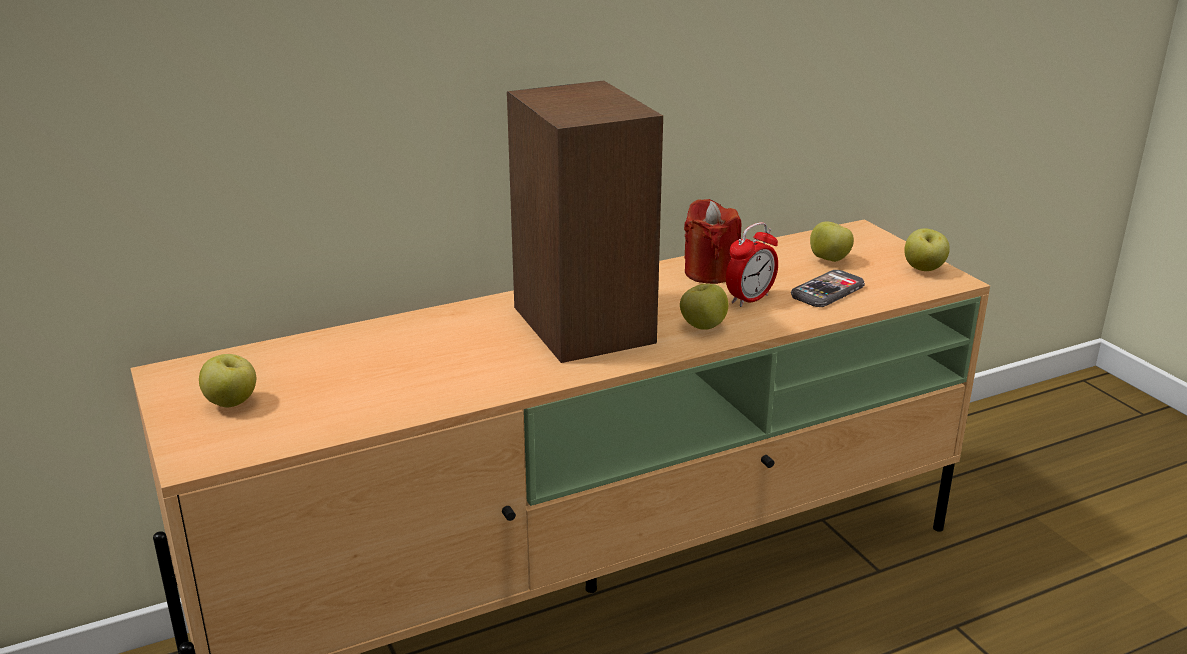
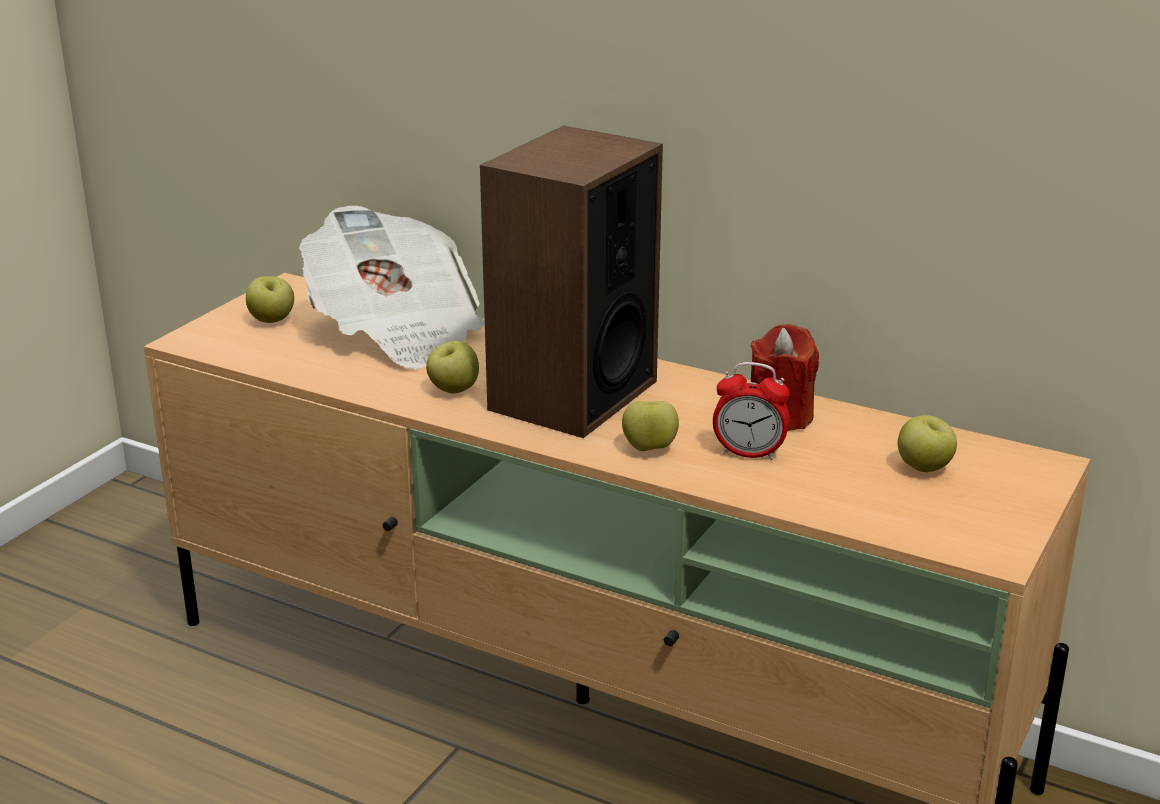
camera: 55 degrees right, 0 degrees up
(356, 355) = (395, 331): none -> newspaper
(827, 291) = (836, 489): phone -> none
(923, 269) = (995, 530): apple -> apple (454, 390)

